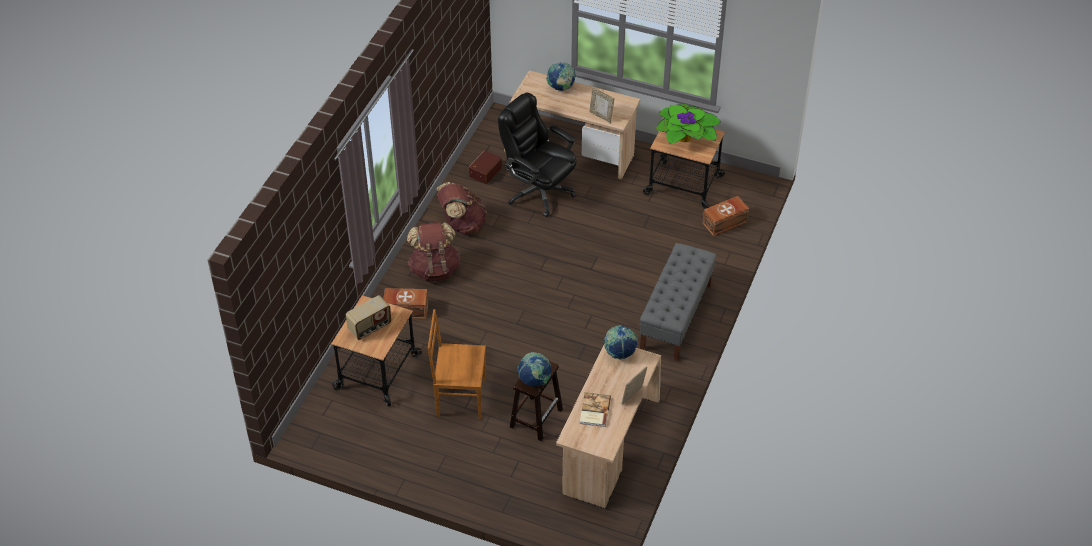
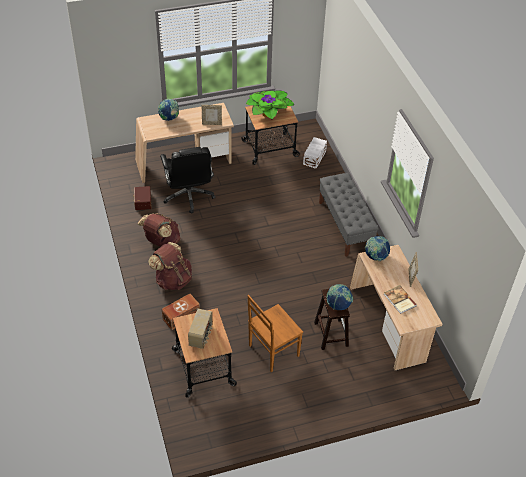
camera: 40 degrees left, 0 degrees up
(539, 191) = (189, 196): black office chair -> black office chair turned 105 degrees counterclockwise
(725, 223) = (315, 158): brown storage box -> white storage box

